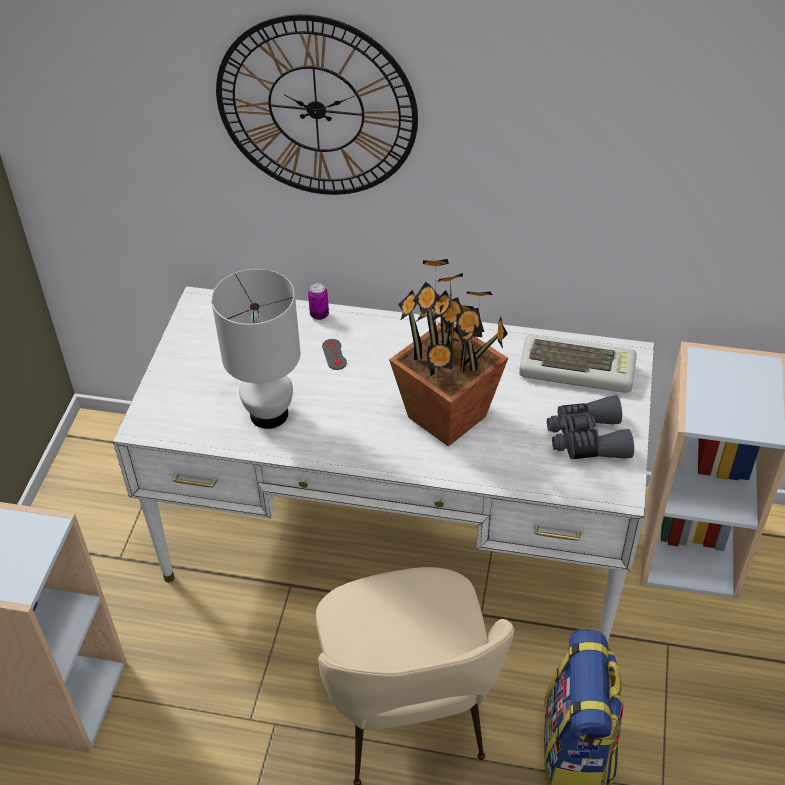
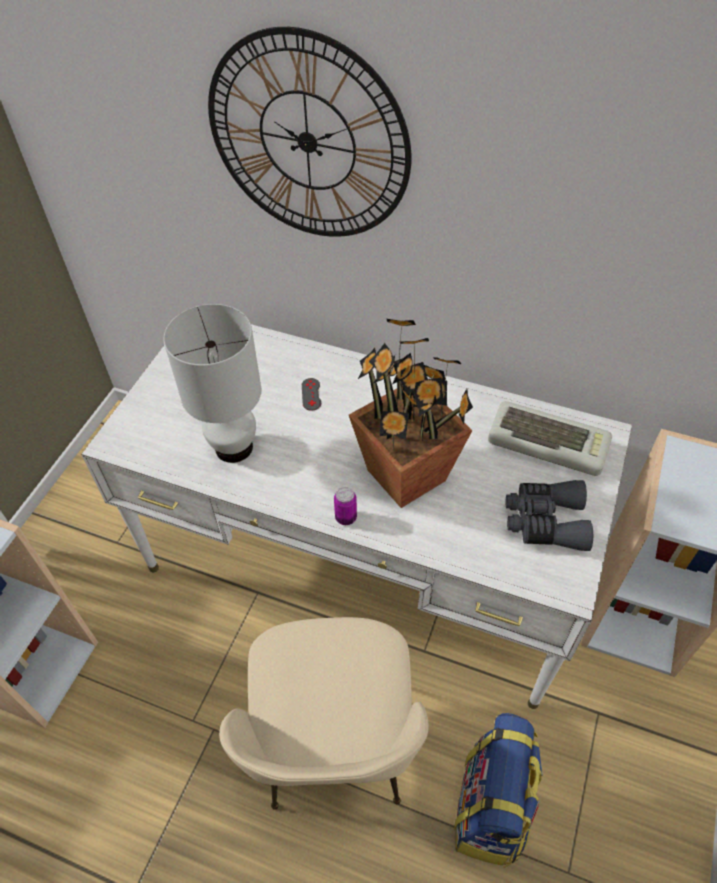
camera: 10 degrees right, 5 degrees up
(319, 315) = (307, 352): can -> can (346, 517)

